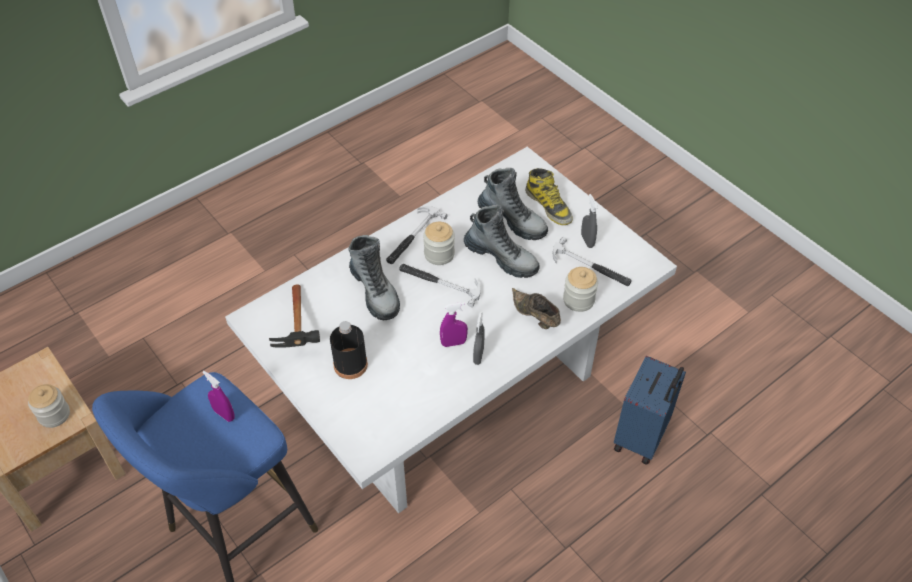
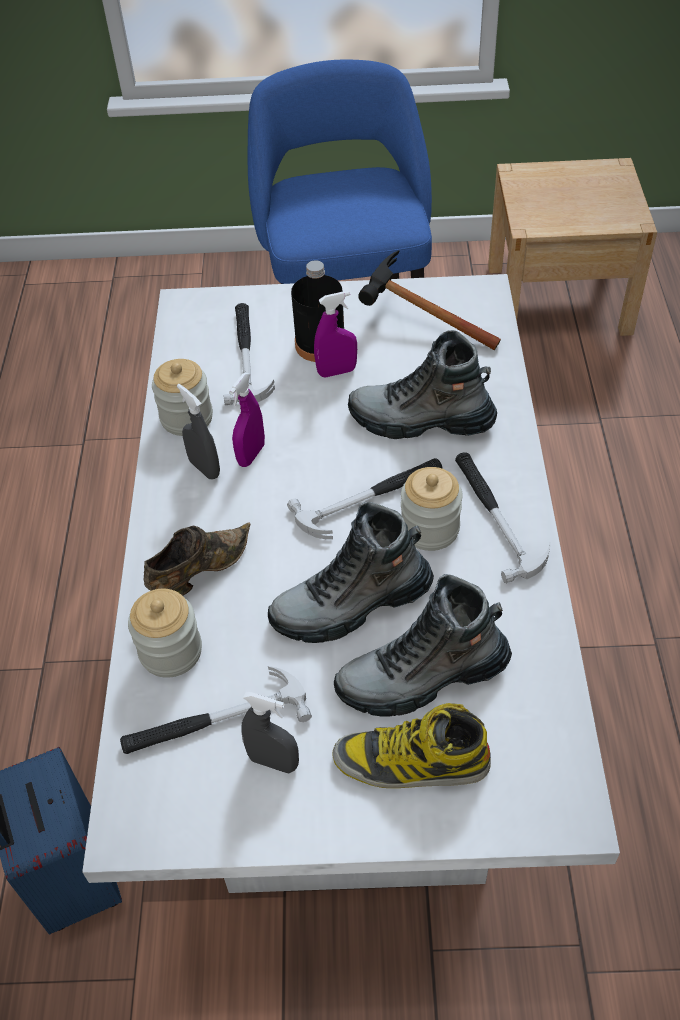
camera: 130 degrees right, 0 degrees up
(54, 414) = (546, 214): jar -> jar (186, 418)
(224, 414) = (350, 219): purple spray bottle -> purple spray bottle (337, 372)
(386, 392) = (246, 356): none -> hammer
(535, 317) = (198, 572): brown shoe -> brown shoe turned 45 degrees counterclockwise

